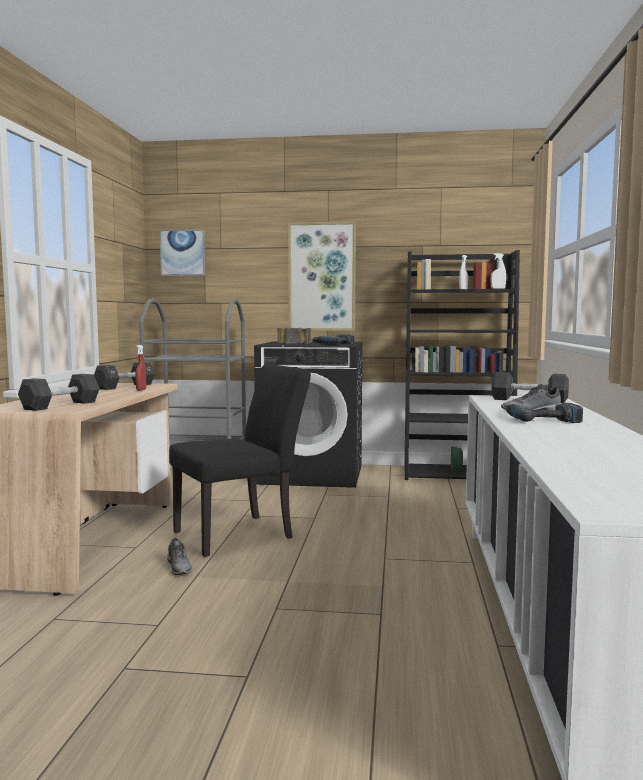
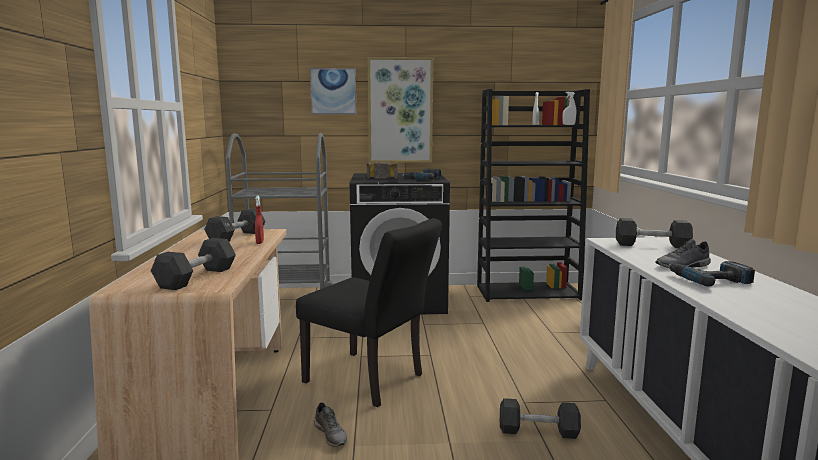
camera: 10 degrees left, 5 degrees up
(183, 253) = (259, 85): picture -> picture (333, 91)
(242, 533) = (371, 381): black chair -> black chair turned 75 degrees clockwise
(382, 579) = (538, 431): none -> black dumbbell

